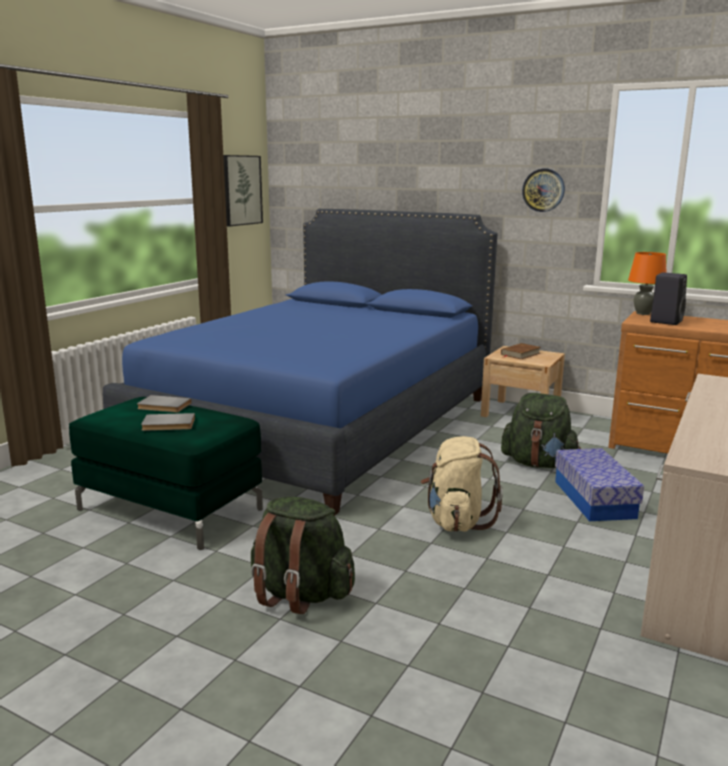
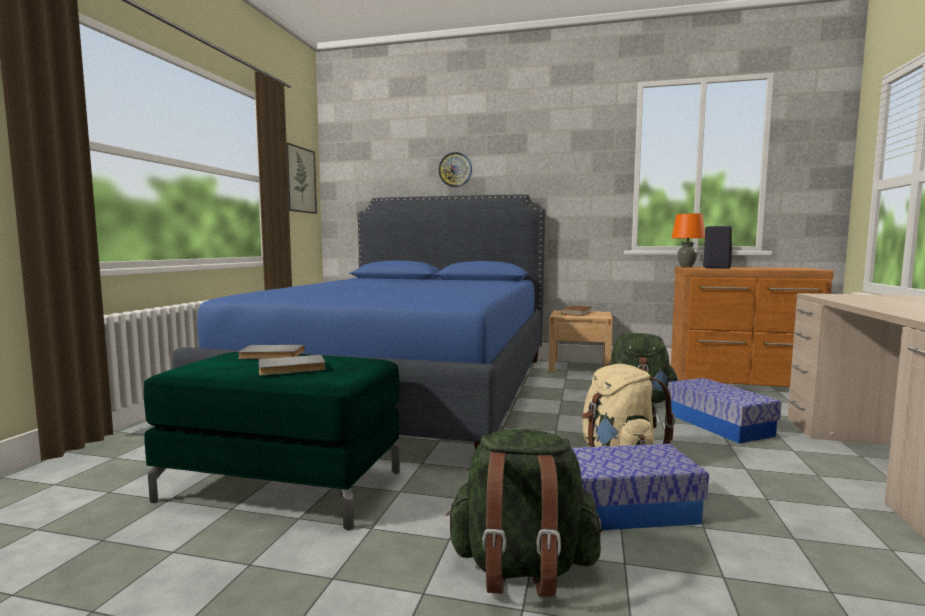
camera: 15 degrees left, 10 degrees down
(413, 565) = (621, 509): none -> storage box
(543, 190) = (583, 172): wall clock -> wall clock (455, 170)

